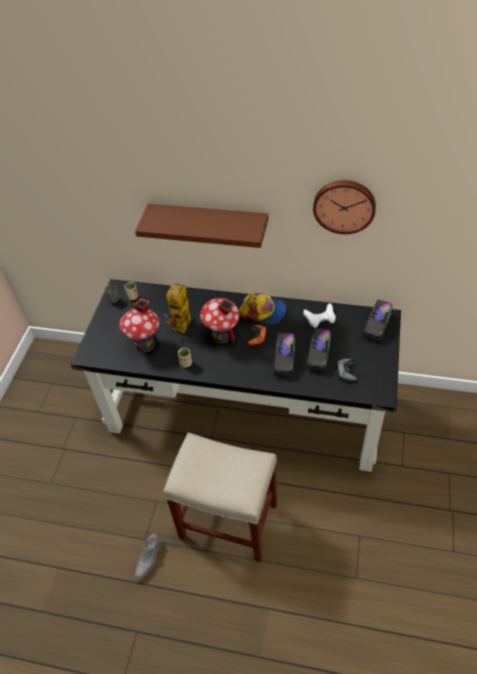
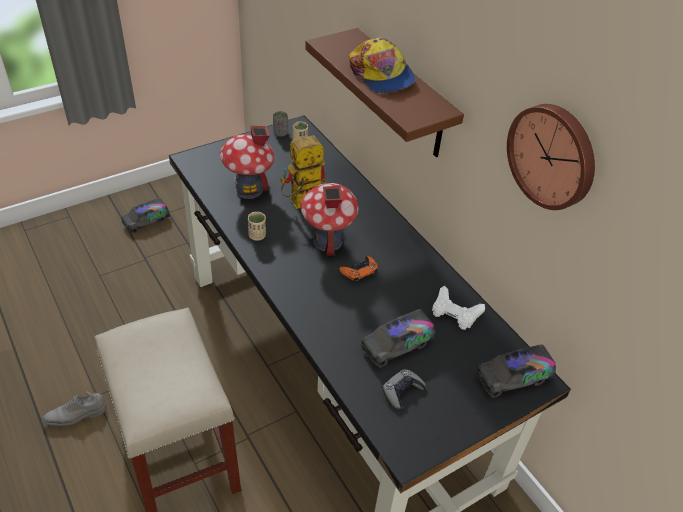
camera: 40 degrees right, 5 degrees down
(263, 311) = (402, 254): cap -> cap (381, 75)
(284, 359) = (354, 317): toy truck -> toy truck (146, 221)

